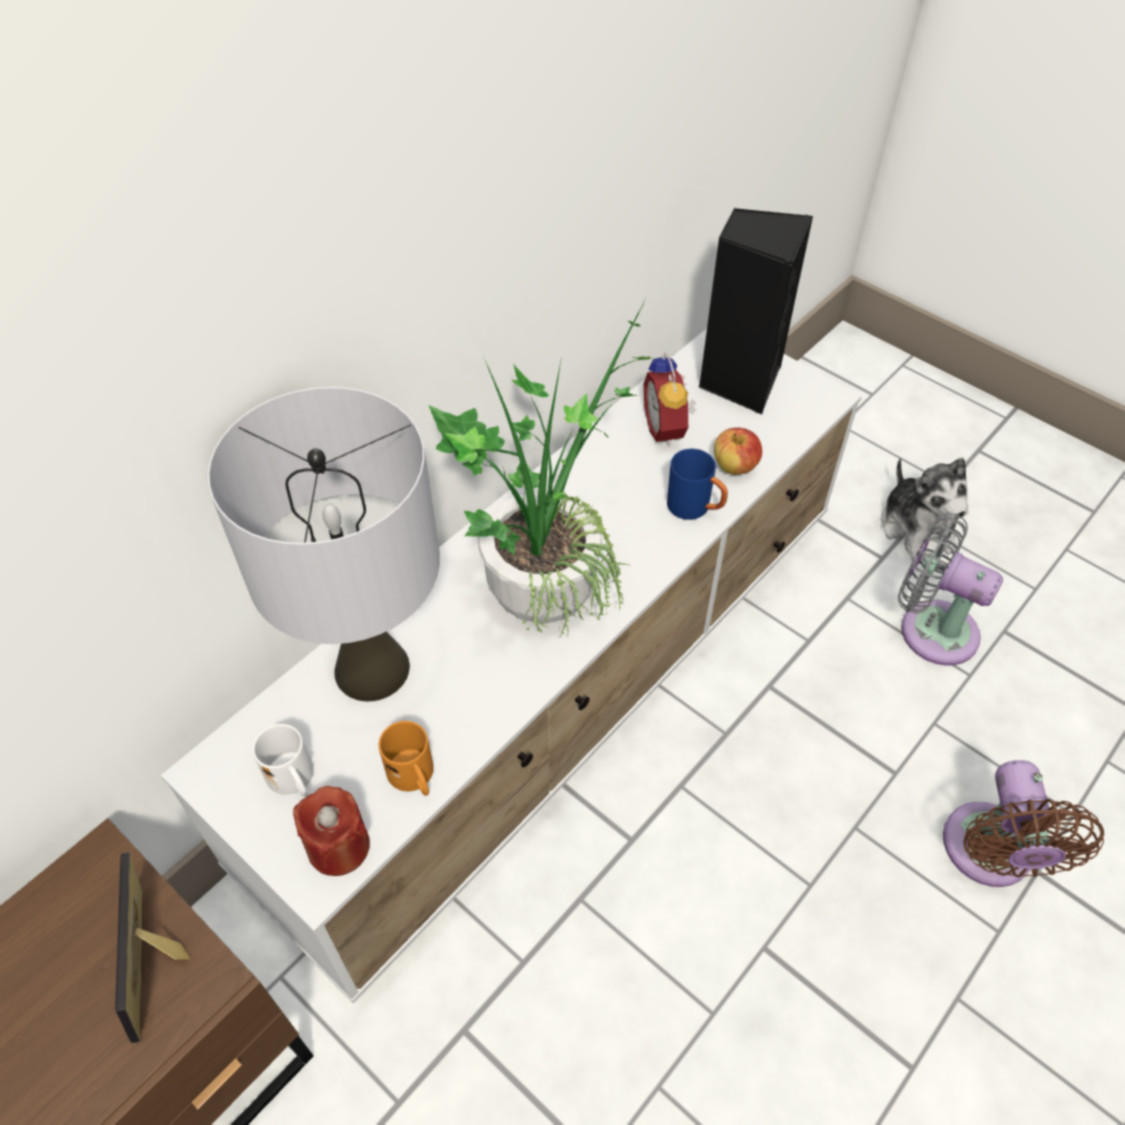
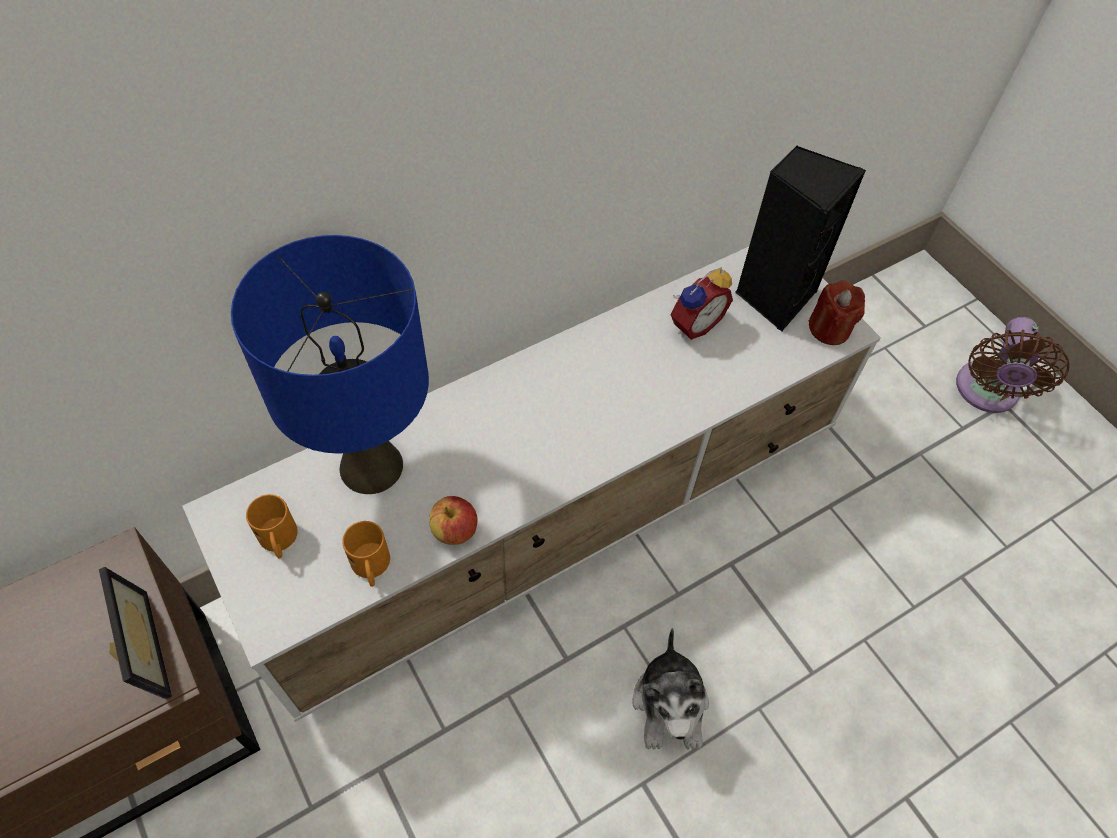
camera: 15 degrees right, 5 degrees up
(162, 959) = (136, 651): picture frame -> picture frame turned 150 degrees clockwise
(295, 780) = (279, 541): white mug -> orange mug
(338, 846) = (293, 605): red candle -> red candle (829, 329)
(372, 668) = (372, 466): grey table lamp -> blue table lamp
(547, 579) = (540, 430): potted plant -> none
(668, 429) = (693, 324): alarm clock -> alarm clock turned 135 degrees counterclockwise
(695, 508) = (689, 402): blue mug -> none
(734, 467) = (738, 374): apple -> apple (455, 531)
(917, 529) = (917, 461): plush toy -> plush toy (670, 705)
(930, 628) = (894, 554): grey fan -> none
(989, 855) = (868, 769): brown fan -> brown fan (986, 393)

